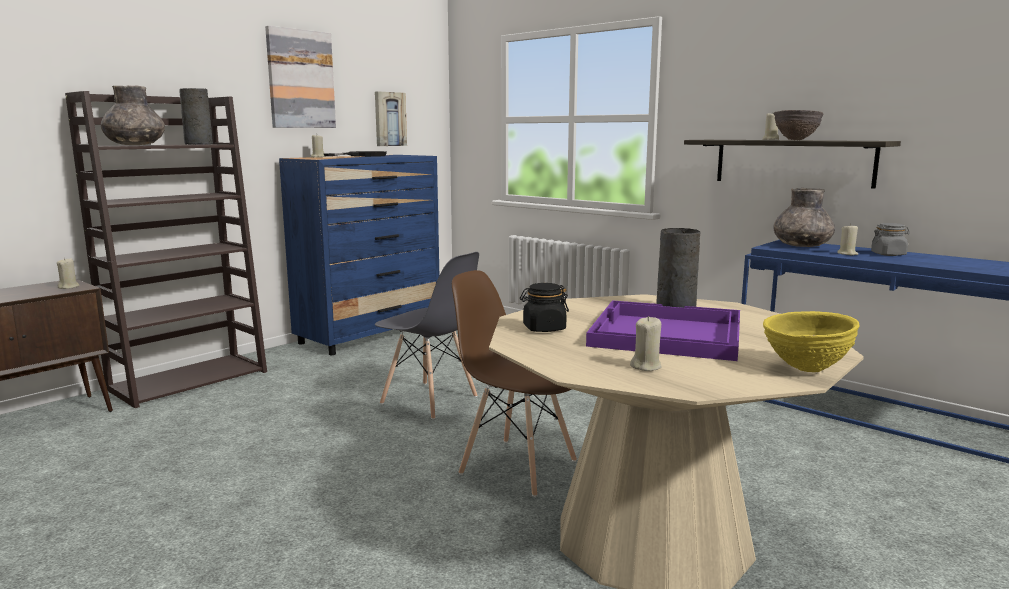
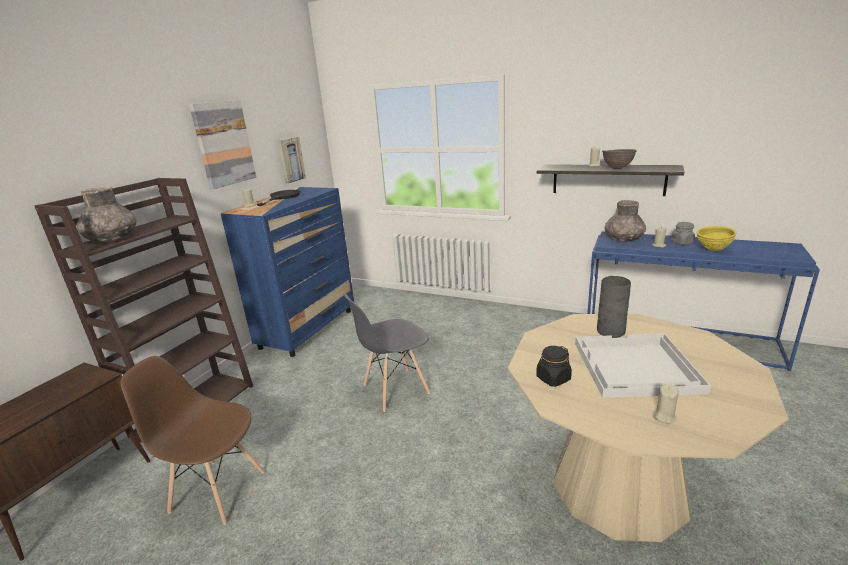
camera: 15 degrees left, 10 degrees up
(69, 287) = (90, 378): beige candle -> none
(199, 144) = (164, 224): grey vase -> none
(429, 400) = (395, 389): grey chair -> grey chair turned 135 degrees clockwise
(517, 466) = (495, 441): brown chair -> brown chair (217, 491)
(665, 334) = (634, 367): purple tray -> white tray
(805, 369) = (755, 395): yellow bowl -> yellow bowl (713, 250)

